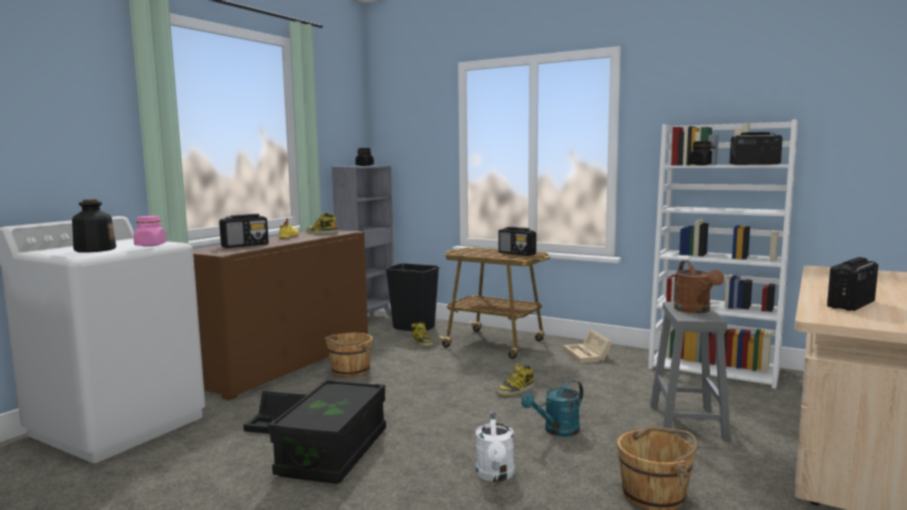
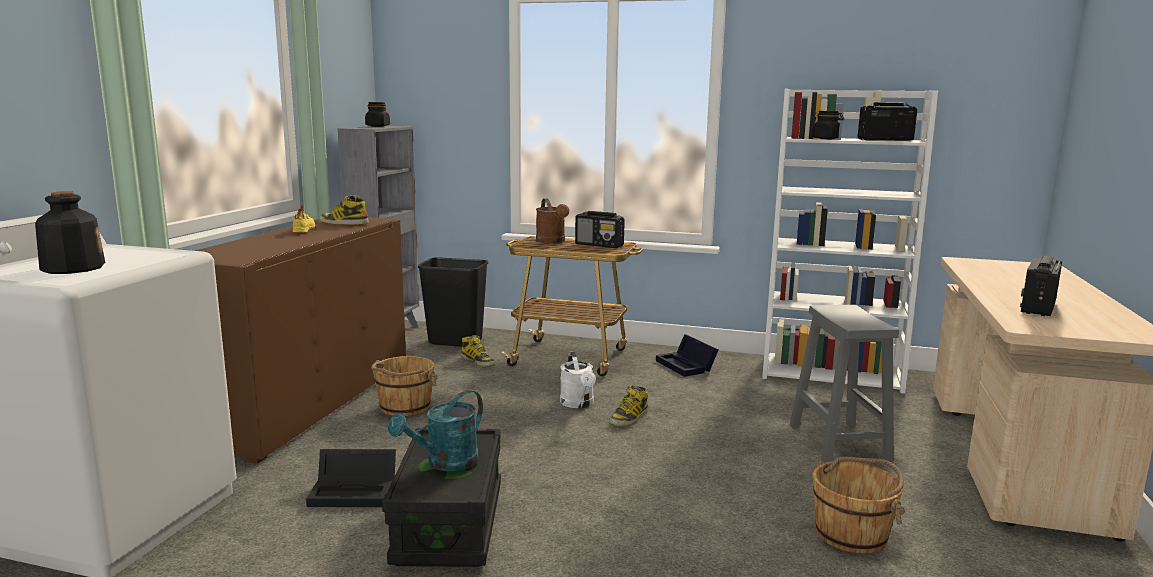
camera: 15 degrees left, 5 degrees up
(150, 245) = (154, 257): pink jar -> none
(245, 245) = (258, 247): radio -> none
(495, 475) = (667, 531): white watering can -> white watering can (578, 404)
(557, 431) = (705, 466): turquoise watering can -> turquoise watering can (445, 463)
(588, 355) = (687, 366): beige storage box -> black storage box
(695, 311) = (854, 316): brown watering can -> brown watering can (552, 241)

